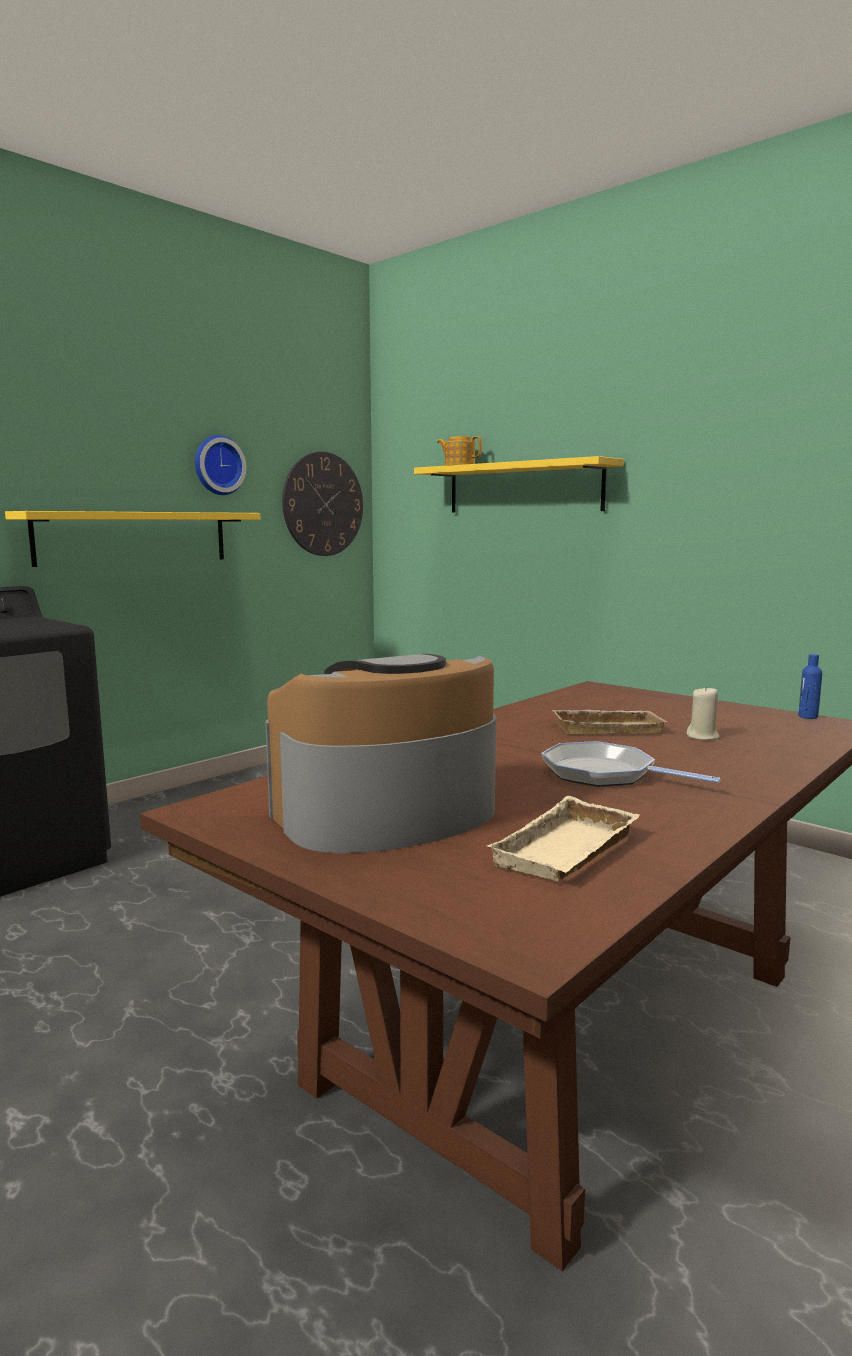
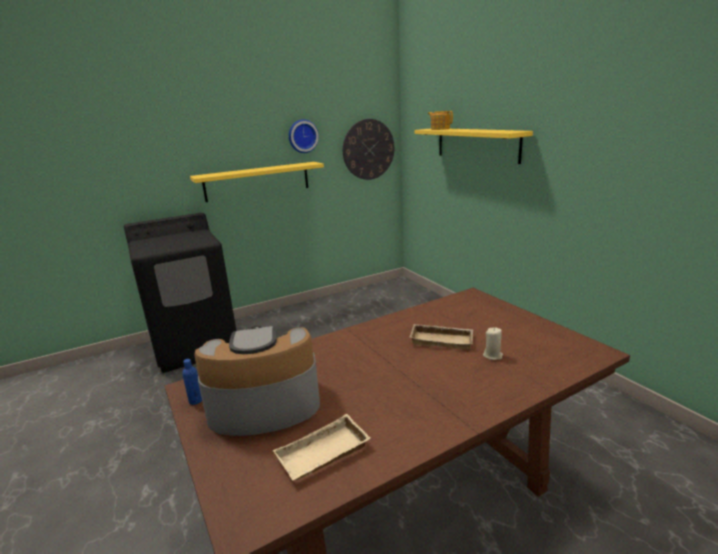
camera: 20 degrees right, 10 degrees up
(604, 774) = (402, 386): frying pan -> none
(808, 716) = (583, 341): blue bottle -> blue bottle (195, 400)

